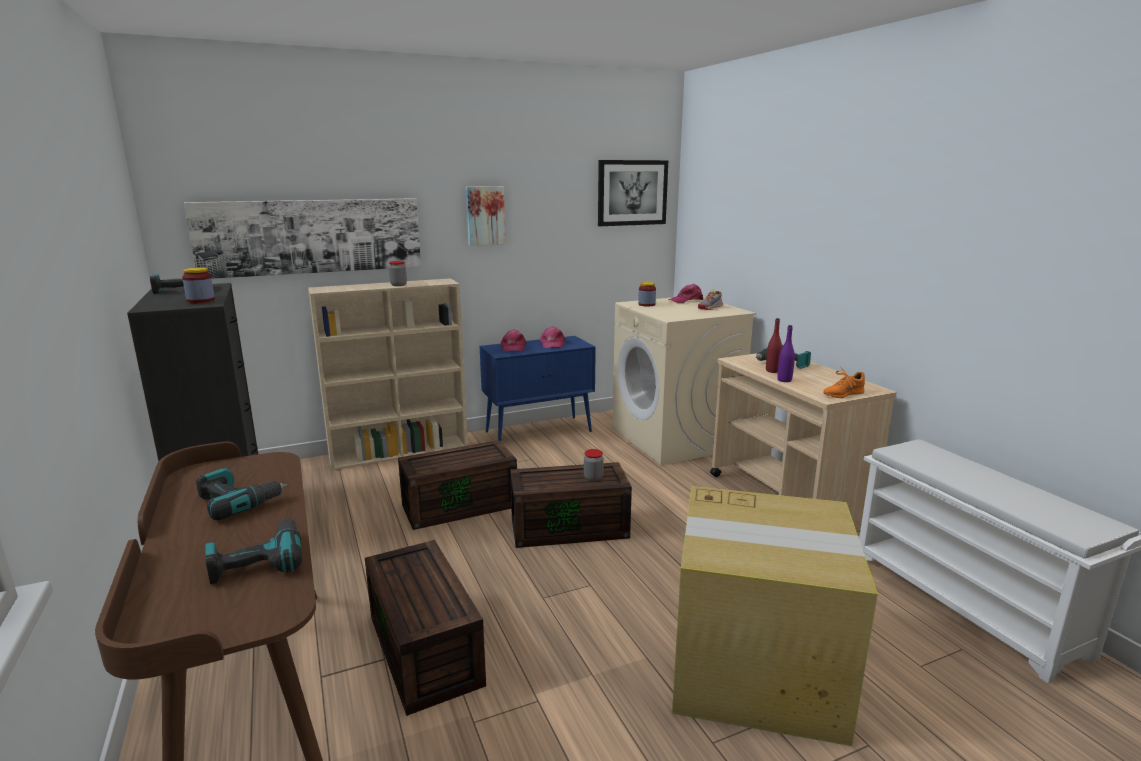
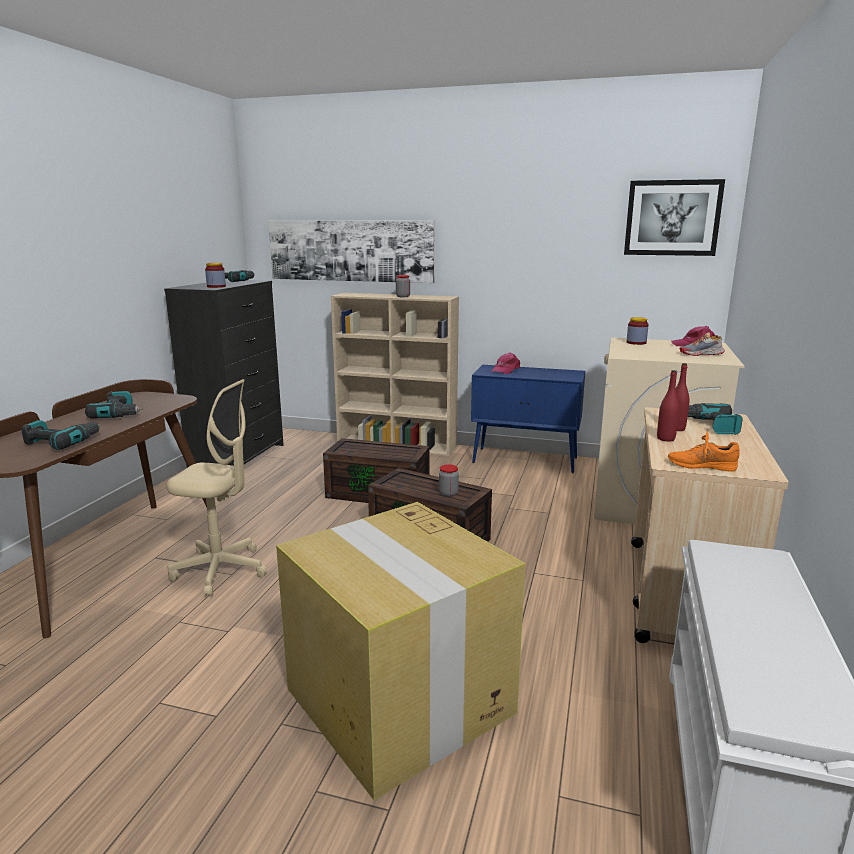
camera: 40 degrees right, 0 degrees up
(427, 650) = (220, 570): brown storage box -> beige office chair
(485, 215) = (498, 238): picture -> none
(552, 344) = (546, 373): pink cap -> none
(784, 380) = (665, 439): purple bottle -> red bottle

